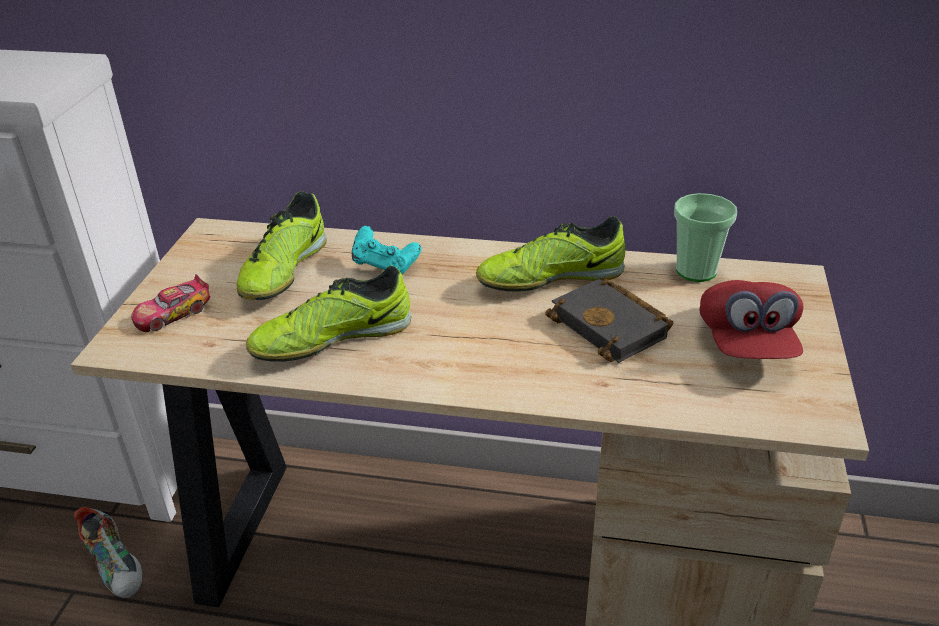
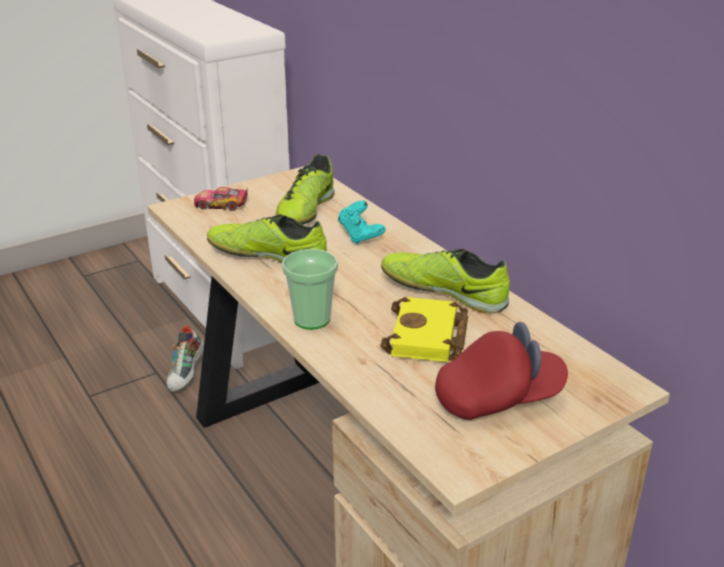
camera: 45 degrees right, 5 degrees down
(284, 271) = (305, 211): shoe -> shoe turned 45 degrees counterclockwise
(613, 327) = (428, 338): black book -> yellow book
(696, 271) = (554, 340): cup -> cup (312, 319)
(746, 343) = (498, 398): red cap -> red cap turned 150 degrees counterclockwise

